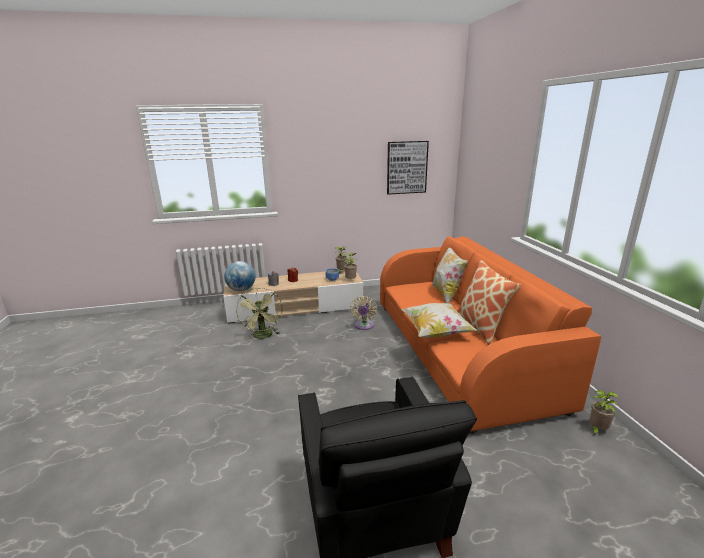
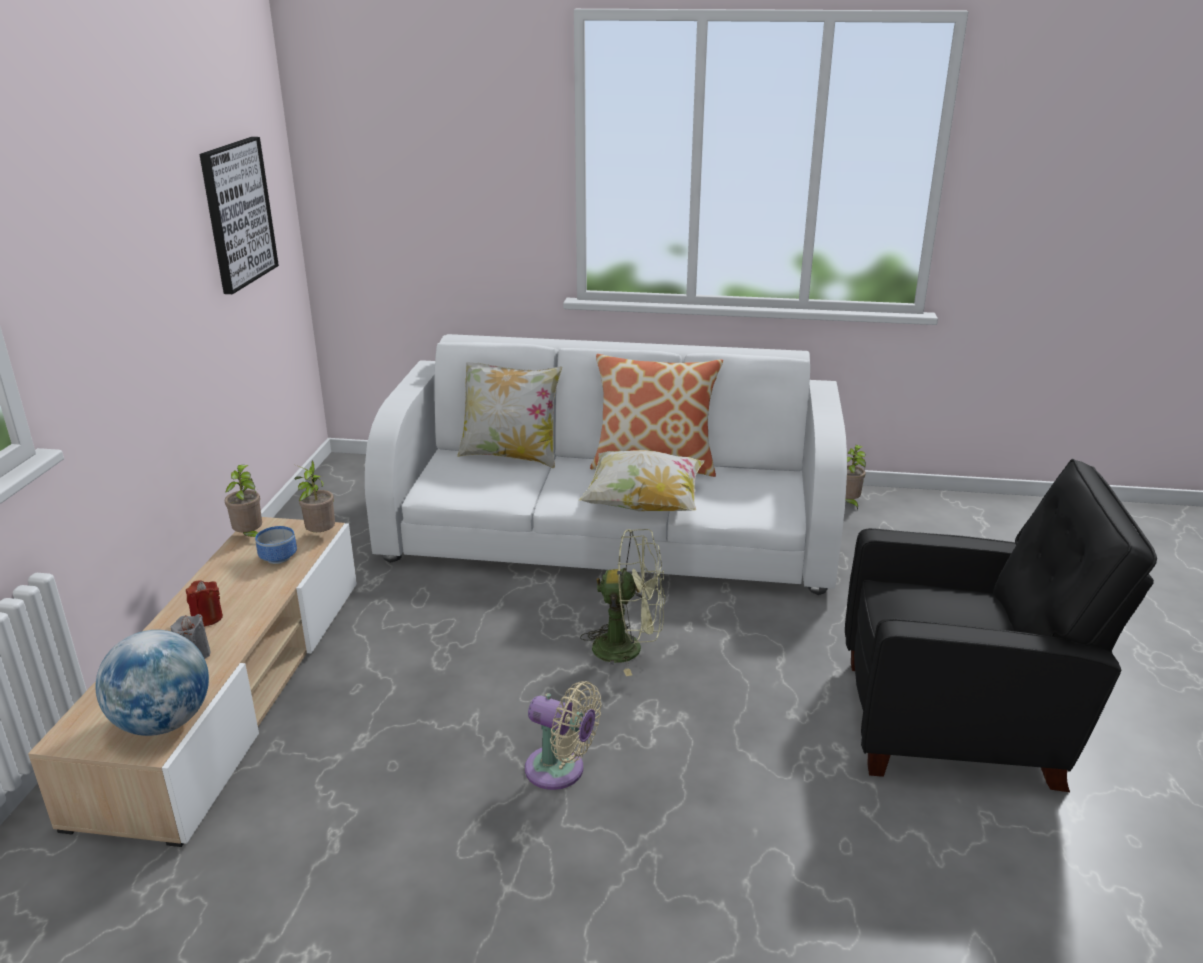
camera: 70 degrees left, 5 degrees up
(263, 336) = (339, 775): green fan -> green fan (628, 648)
(364, 326) = (436, 607): beige fan -> beige fan (560, 771)
(459, 350) = (612, 531): orange sofa -> white sofa

